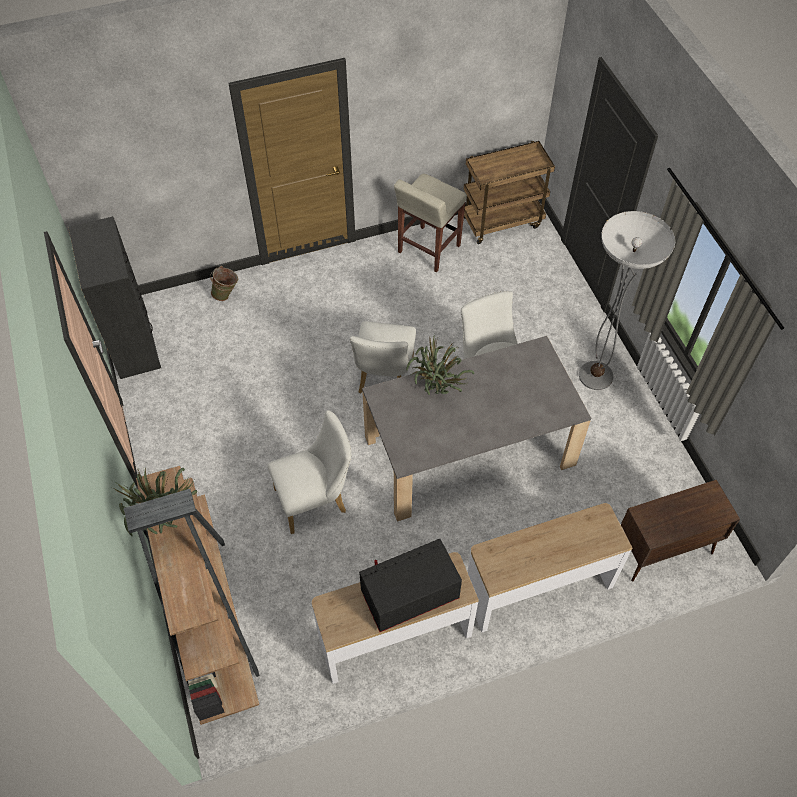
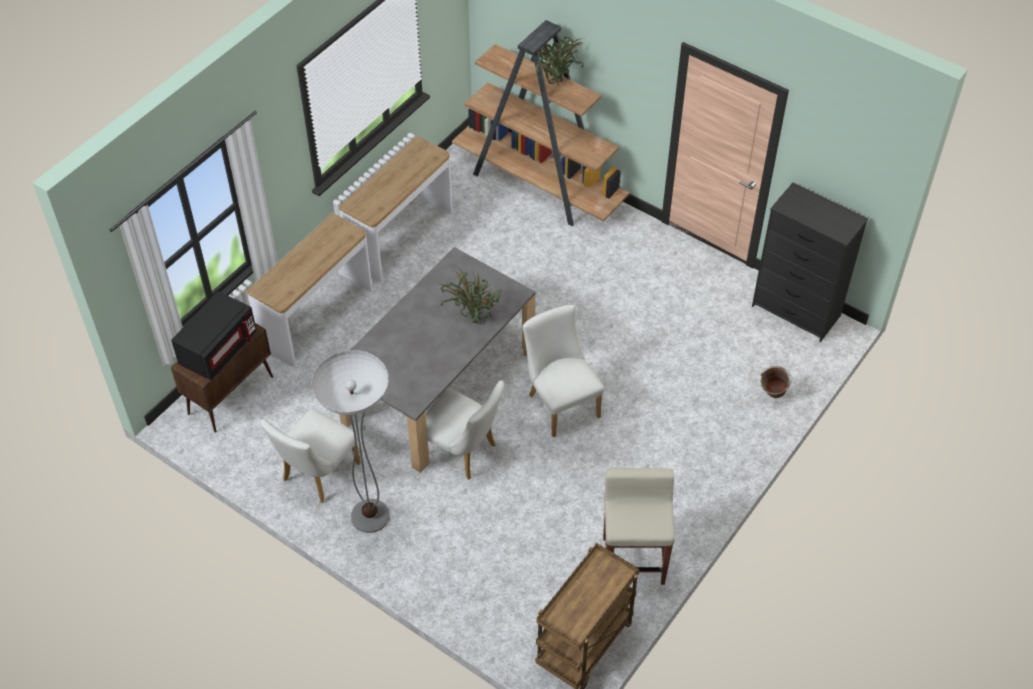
camera: 145 degrees right, 5 degrees down
(316, 499) = (531, 285): white chair -> white chair (317, 475)
(409, 596) = (386, 185): black microwave -> black microwave (218, 349)

